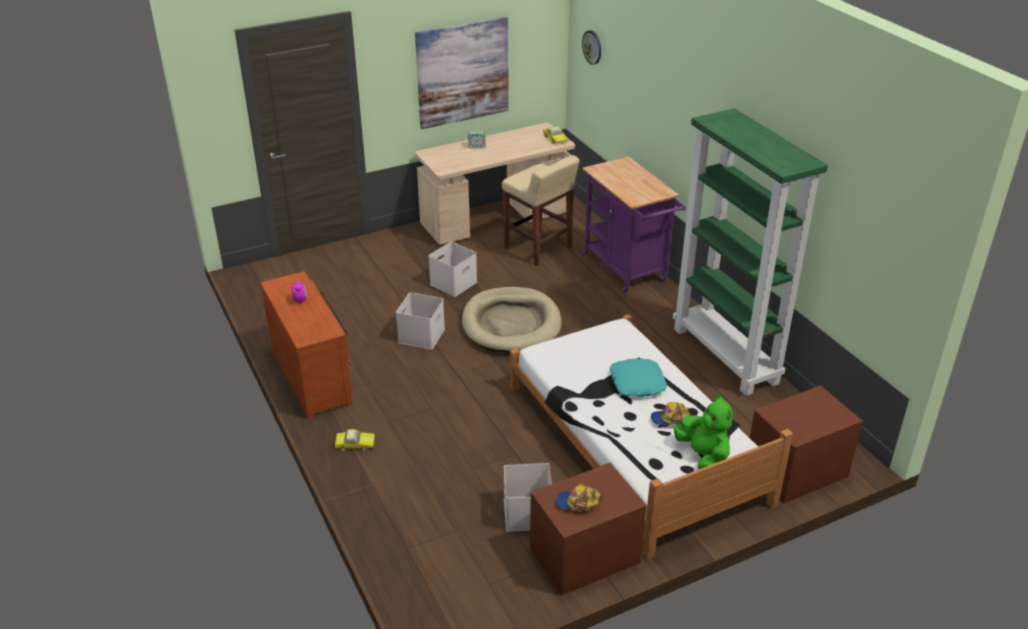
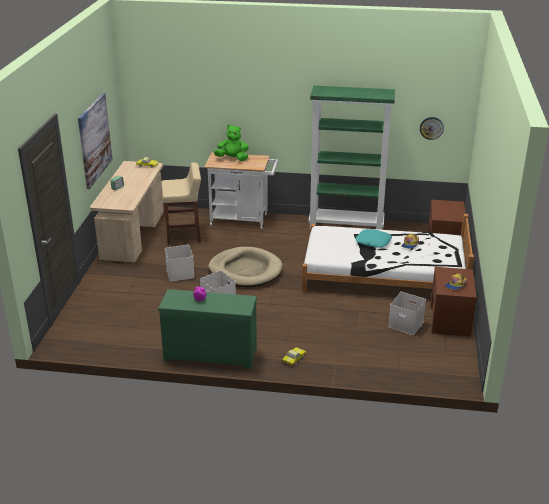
camera: 55 degrees left, 5 degrees down
(314, 376) = (211, 352): brown dresser -> green dresser
(592, 47) = (153, 96): wall clock -> wall clock (431, 128)
(627, 270) = (243, 220): purple cart -> white cart
(703, 457) = (443, 248): green plush toy -> green plush toy (232, 158)

